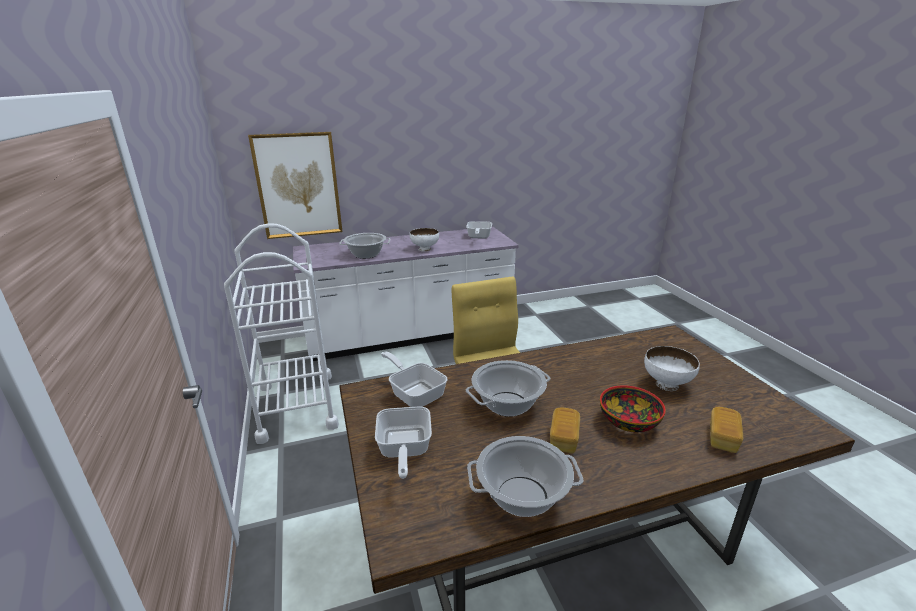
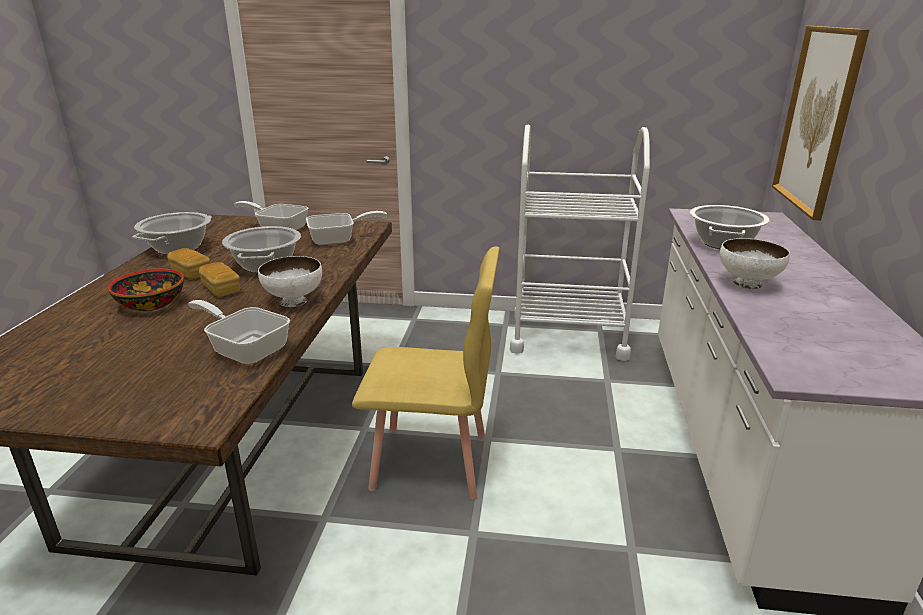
camera: 115 degrees right, 0 degrees up
(478, 237) = (847, 352): frying pan -> frying pan (245, 348)
(666, 384) = (144, 350): white bowl -> white bowl (294, 301)
(722, 438) = (47, 337): bread -> bread (221, 290)

